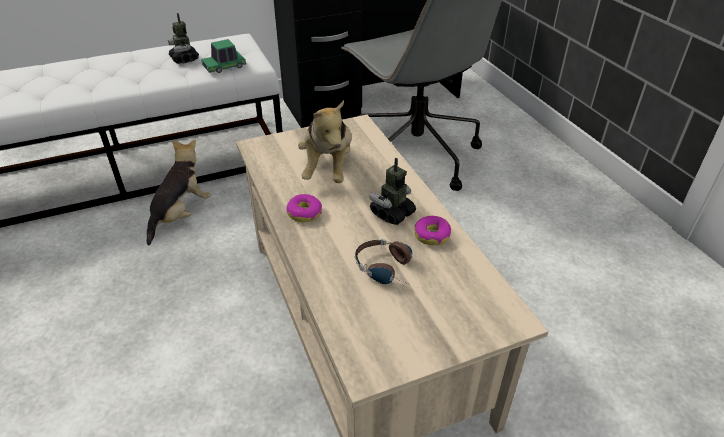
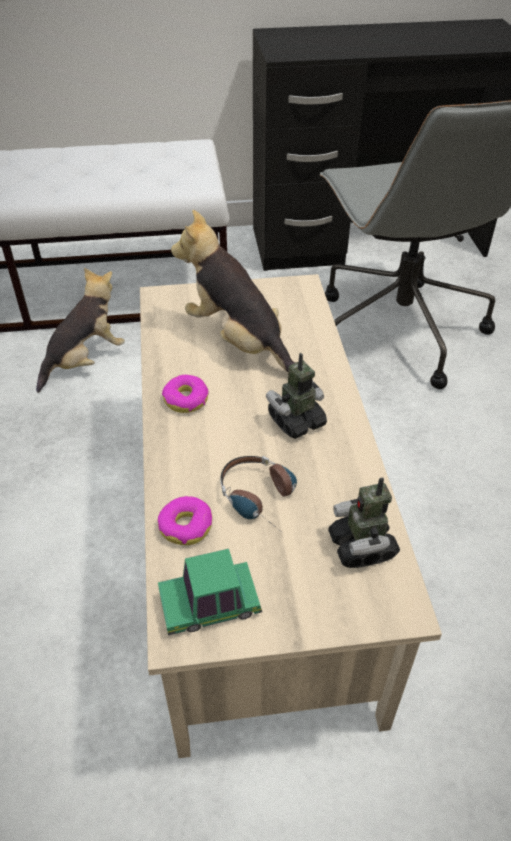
camera: 15 degrees right, 5 degrees up
(184, 59) = (119, 166): toy robot -> toy robot (362, 546)
(224, 67) = (163, 183): toy car -> toy car (210, 605)
(328, 167) = (239, 342): plush toy -> plush toy turned 120 degrees clockwise
(432, 235) = (337, 462): donut -> donut (186, 526)

